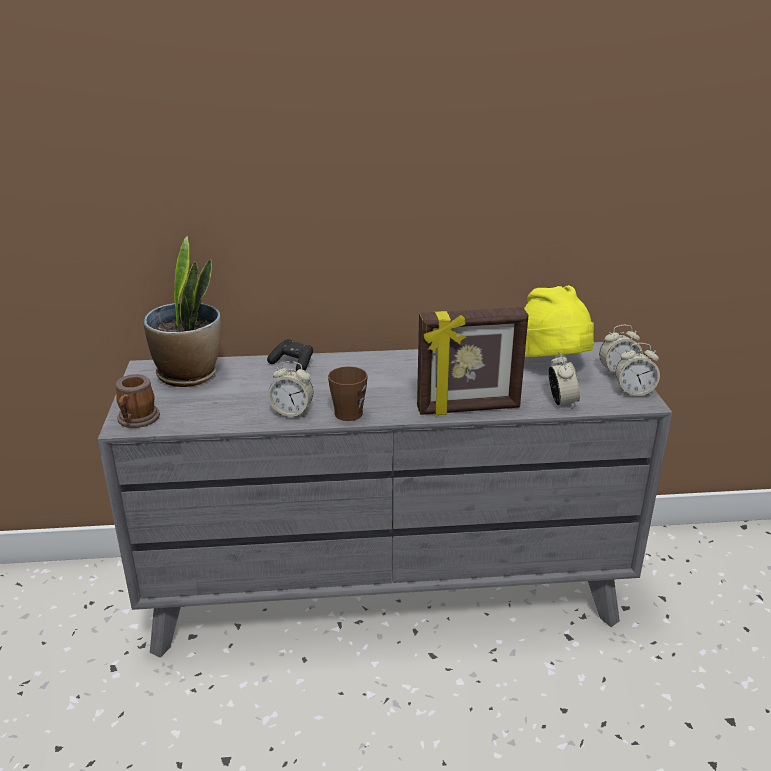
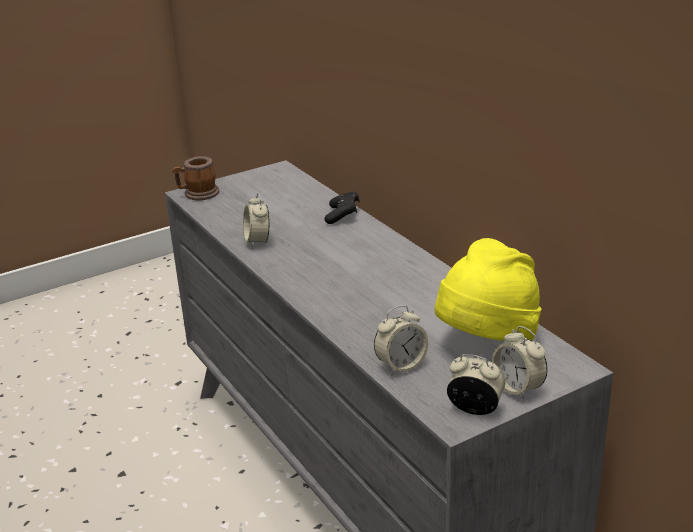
camera: 65 degrees right, 0 degrees up
(189, 375) = (282, 186): potted plant -> none
(350, 410) = (281, 263): brown mug -> none
(468, 409) = (335, 317): picture frame -> none
(634, 392) = (475, 409): alarm clock -> alarm clock turned 135 degrees clockwise

